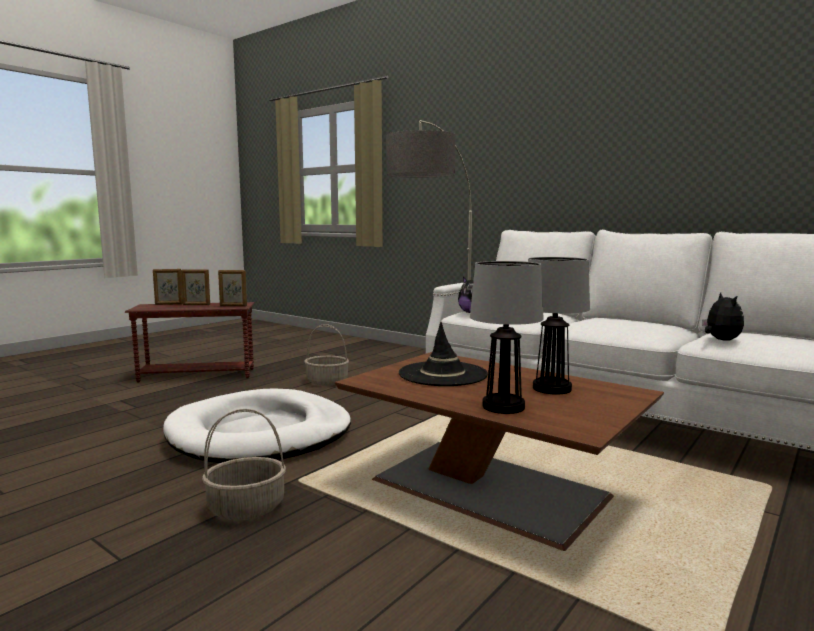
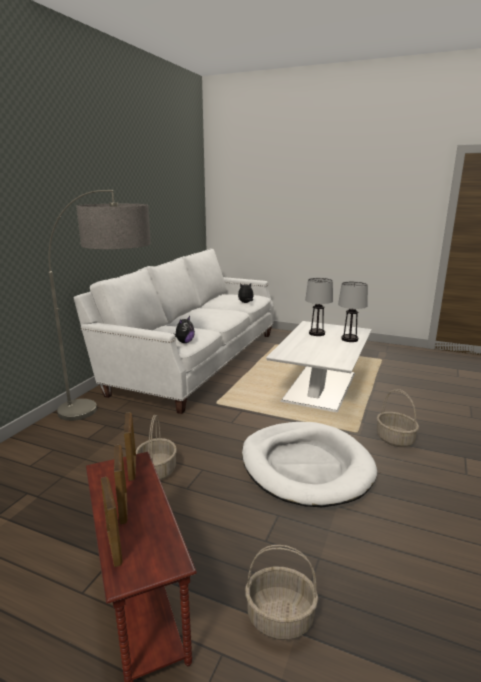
camera: 105 degrees left, 10 degrees up
(122, 401) = (281, 617): none -> basket
(443, 374) = (314, 351): black hat -> none
(493, 490) = (320, 386): brown coffee table -> white coffee table

